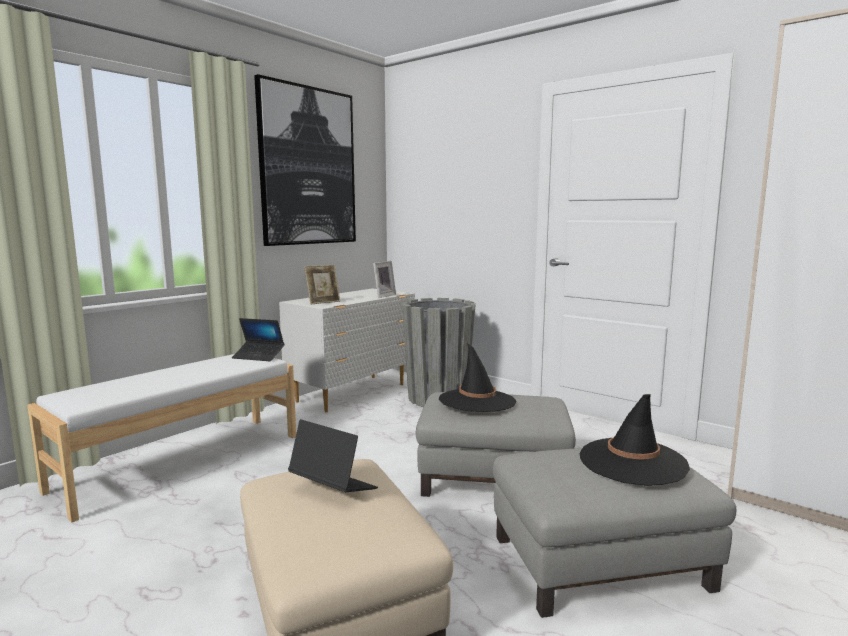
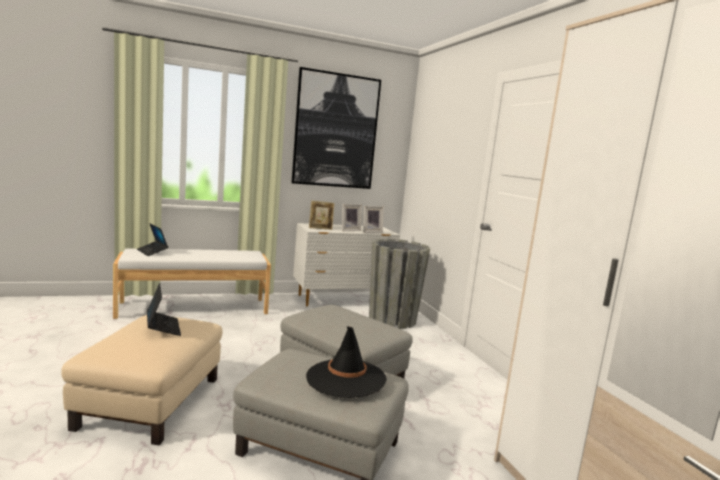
camera: 30 degrees right, 0 degrees up
(258, 356) = (256, 255): laptop -> laptop (152, 252)
(357, 298) = (349, 230): none -> picture frame
(477, 401) = (335, 315): black hat -> none

